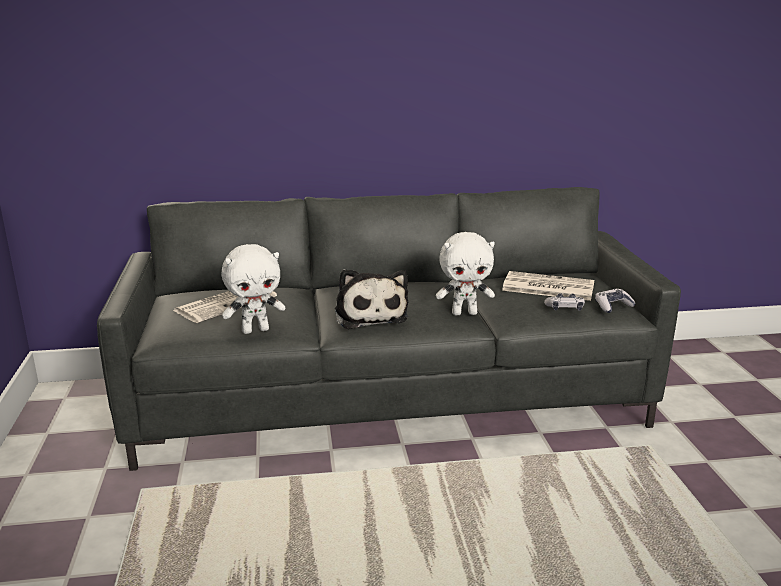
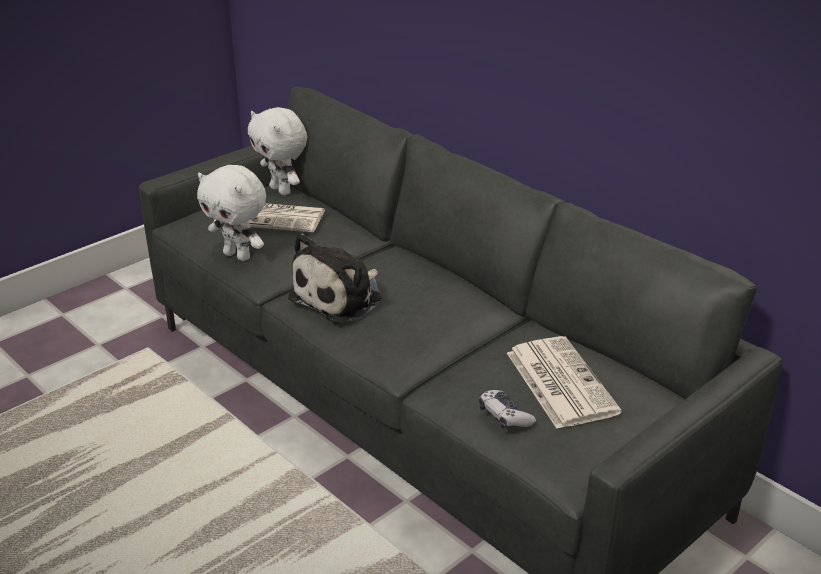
camera: 55 degrees right, 10 degrees up
(464, 313) = (417, 352): white plush toy -> white plush toy (282, 190)
(613, 306) = (561, 453): game controller -> none

